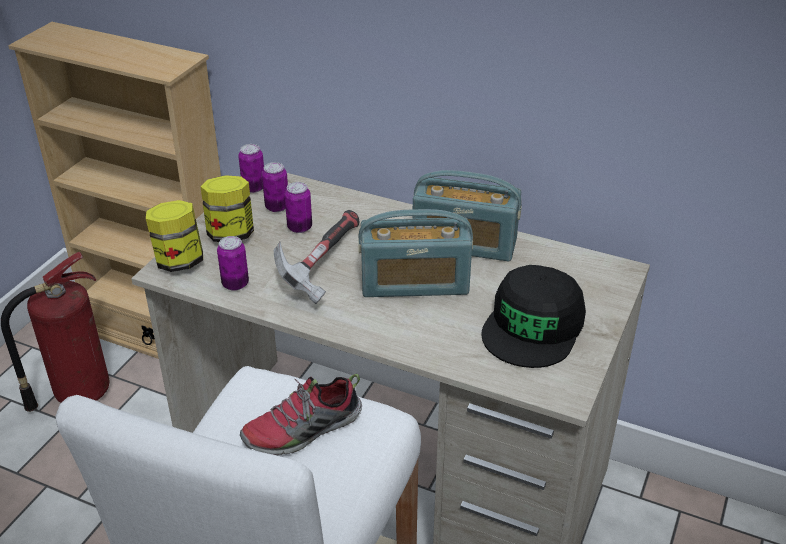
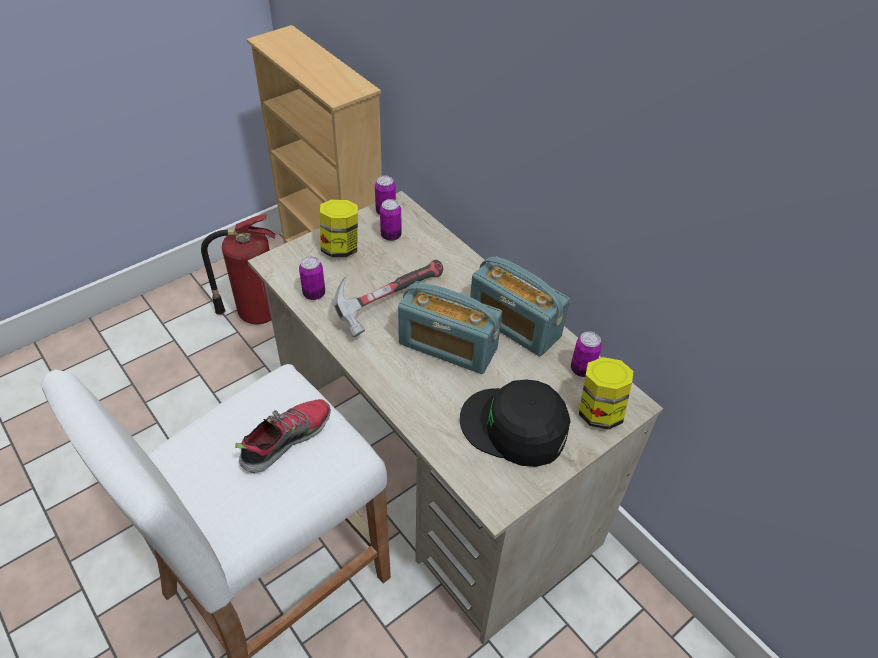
camera: 25 degrees right, 10 degrees up
(179, 261) = (288, 258): jar -> jar (599, 411)
(299, 227) = (395, 261): can -> can (582, 369)
(303, 430) = (286, 439): shoe -> shoe turned 135 degrees clockwise
(534, 327) = (515, 427): black cap -> black cap turned 60 degrees clockwise

